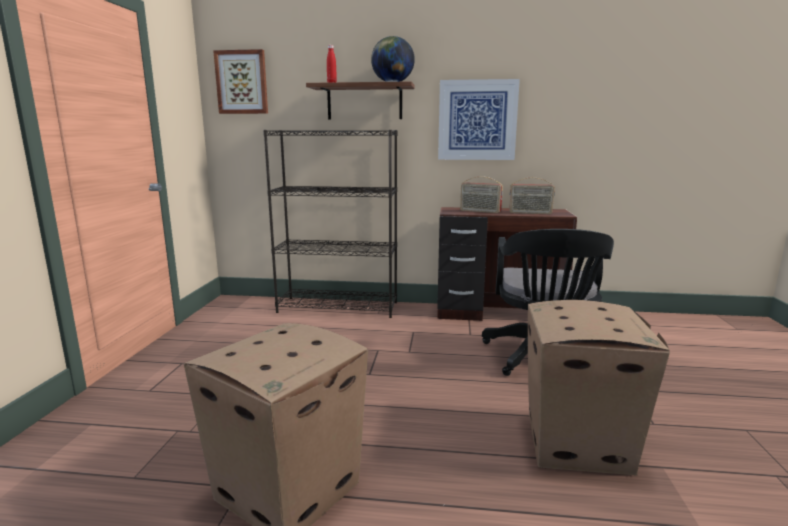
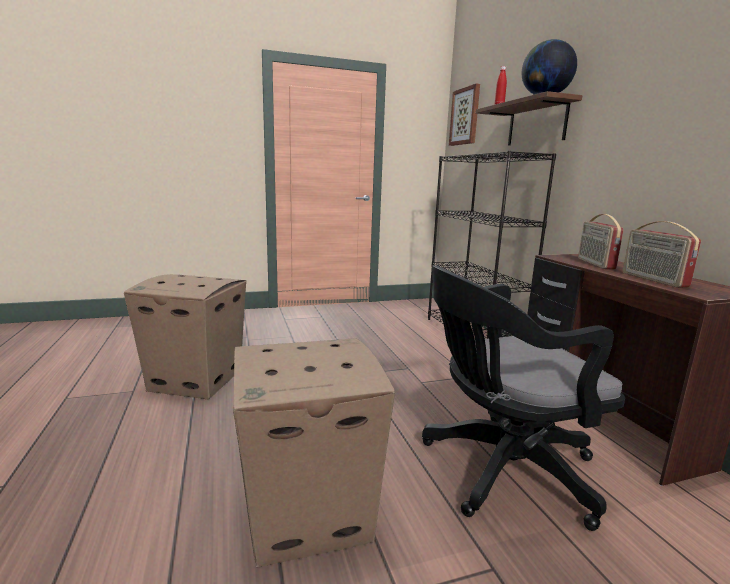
camera: 65 degrees right, 0 degrees up
(477, 120) = (647, 134): picture -> none

